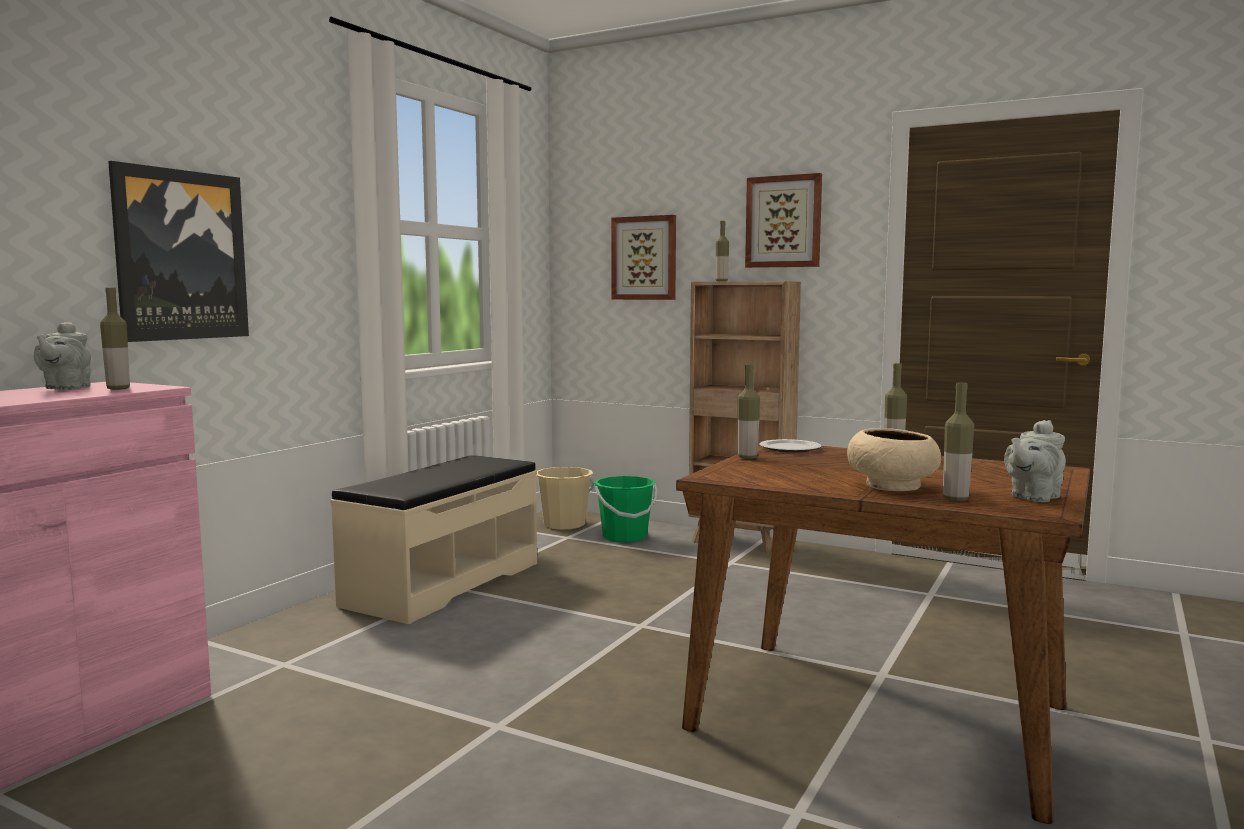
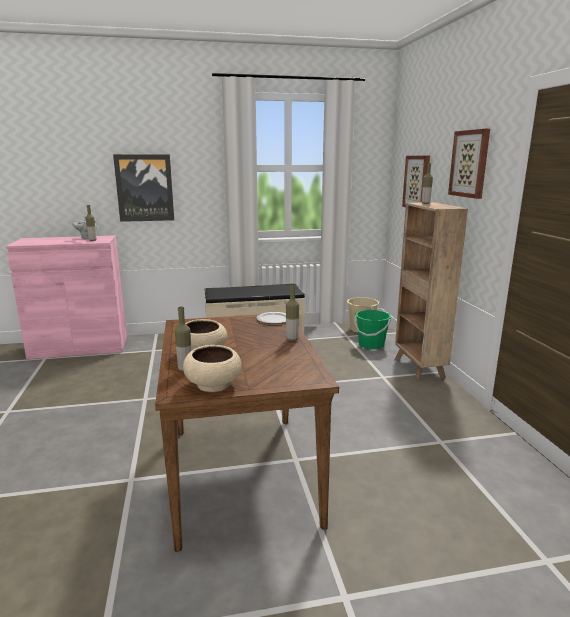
camera: 50 degrees right, 10 degrees up
(747, 457) = (235, 318): bottle -> none
(1033, 497) = (214, 384): grey teapot -> beige bowl

